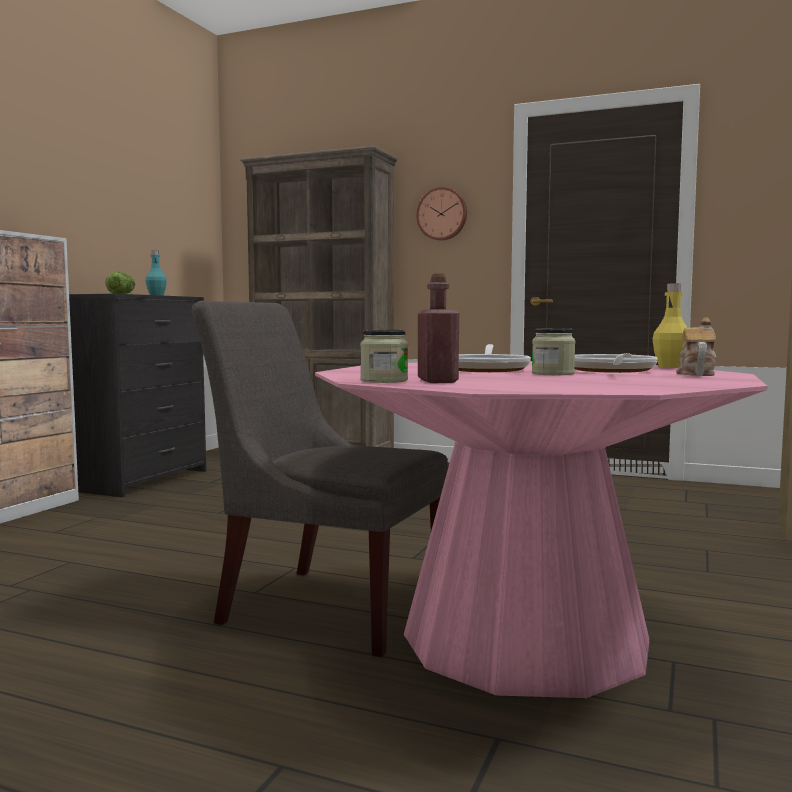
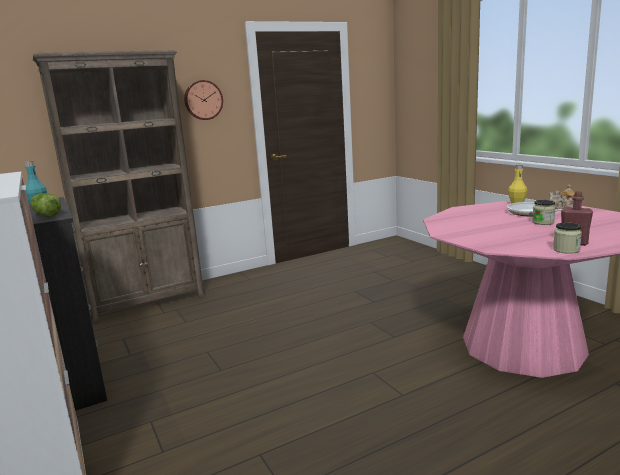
camera: 50 degrees left, 10 degrees up
(325, 606) = (445, 380): grey chair -> none
(486, 369) = (503, 225): frying pan -> none

